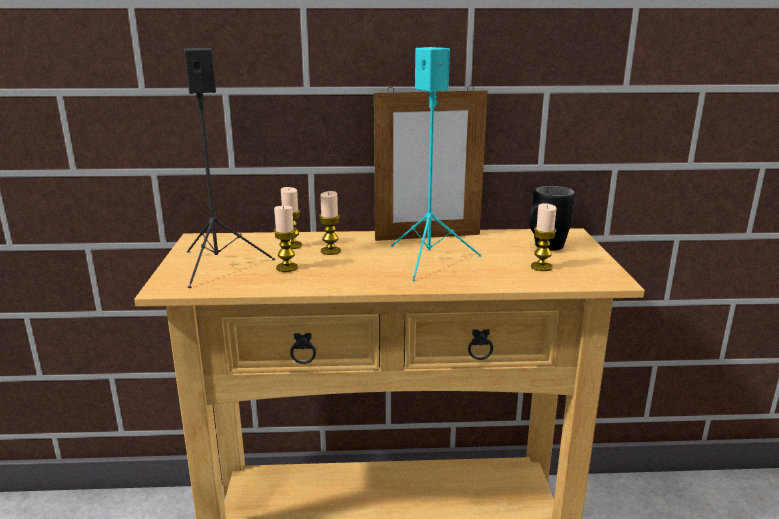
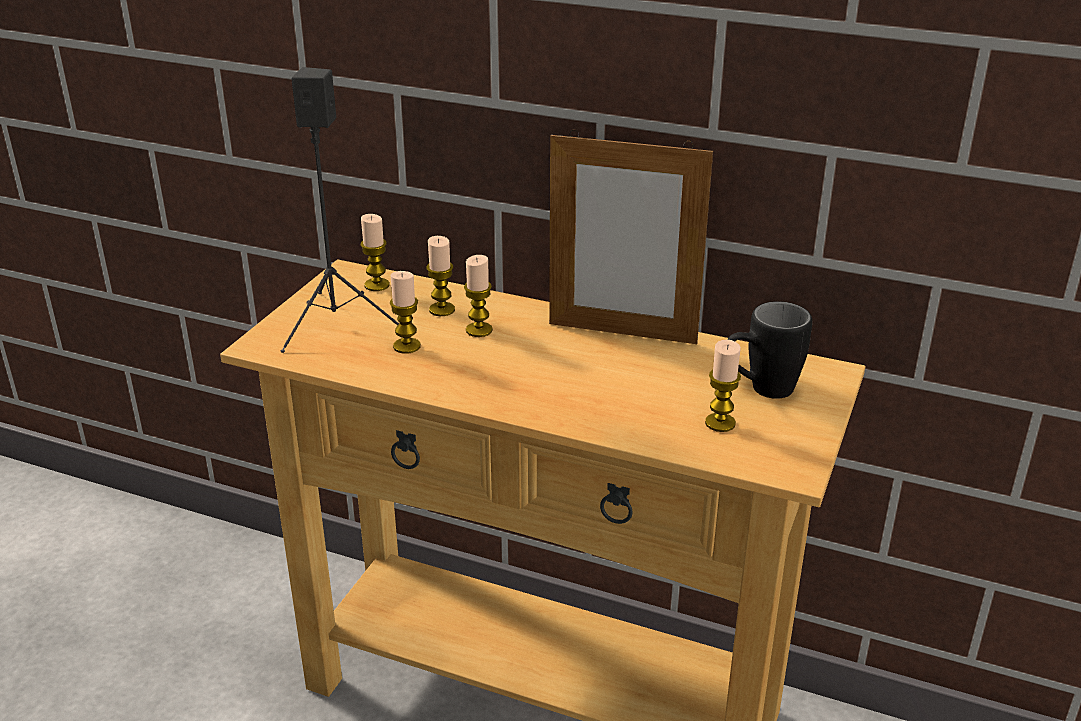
camera: 25 degrees right, 10 degrees up
(229, 241) = (377, 285): none -> candle
(429, 259) = (586, 374): turquoise speaker -> none

